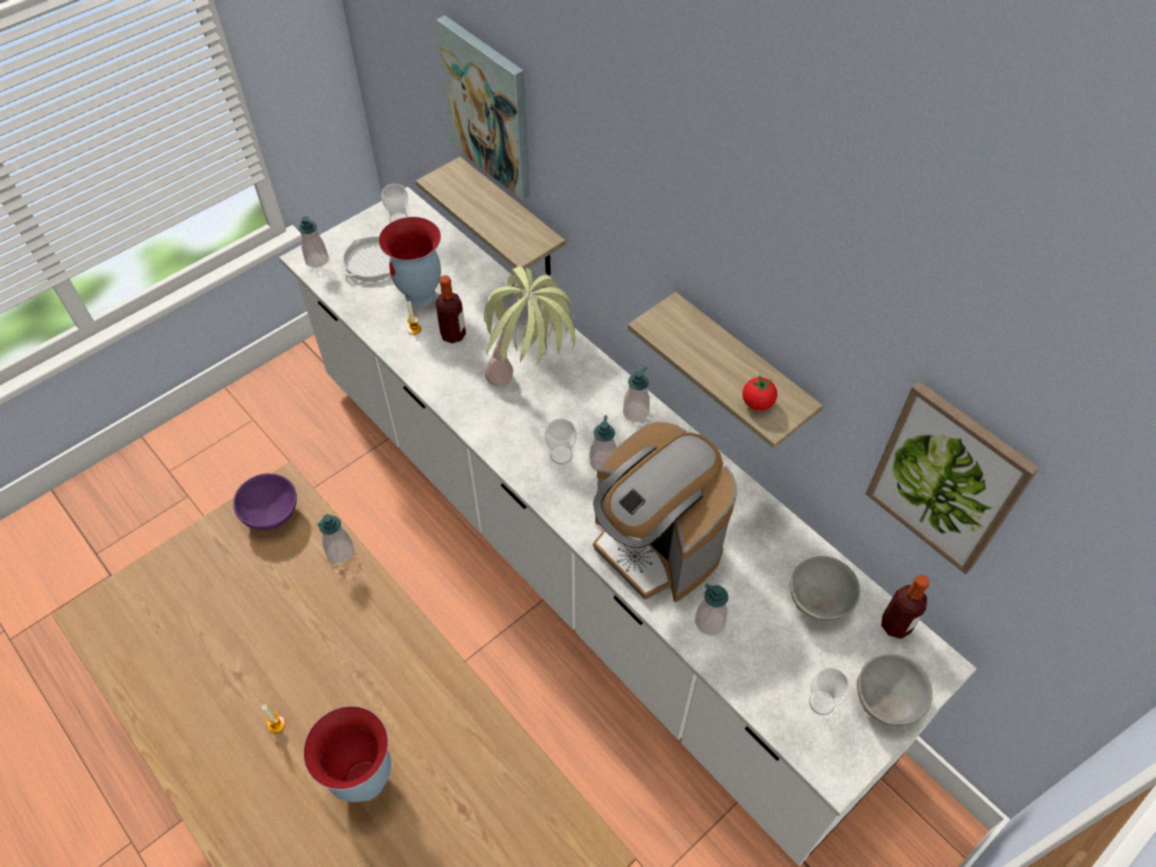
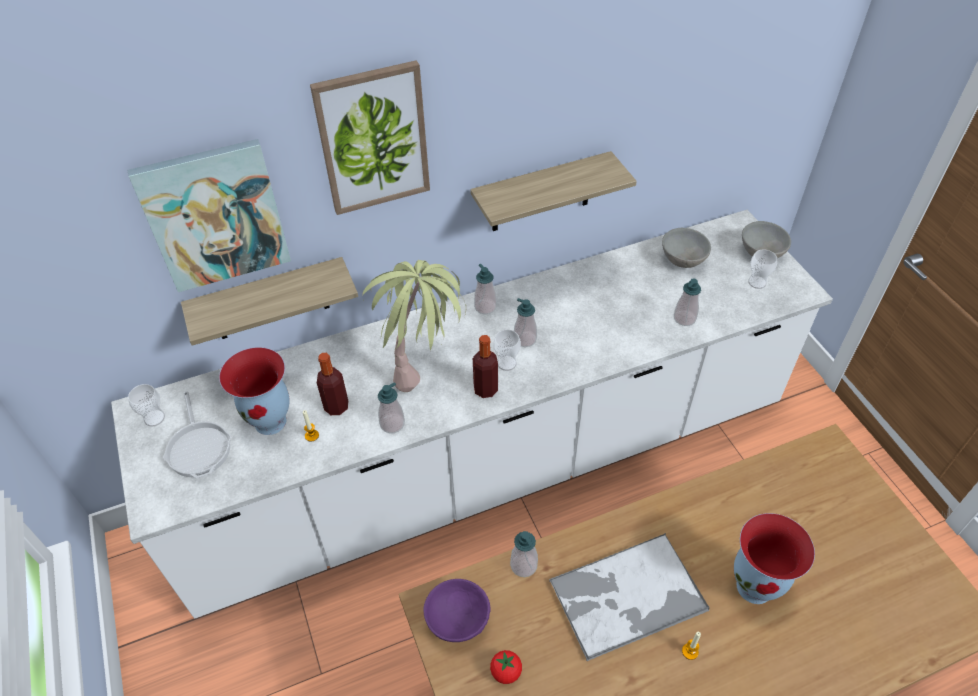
camera: 70 degrees left, 5 degrees down
(317, 260) = (162, 502): soap dispenser -> soap dispenser (392, 424)
(326, 652) = (626, 596): none -> tray
(655, 546) = (613, 329): coffee machine -> none
(757, 403) = (598, 178): tomato -> tomato (506, 672)
(895, 625) = (710, 232): bottle -> bottle (485, 389)
(947, 478) = (702, 110): picture -> picture (373, 139)

